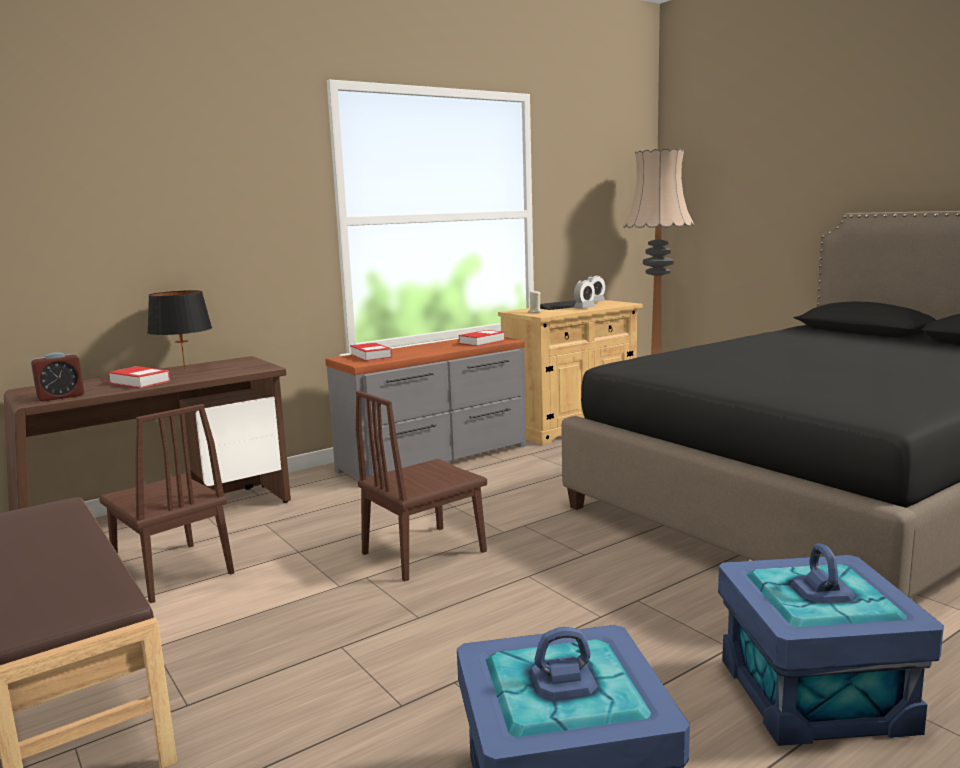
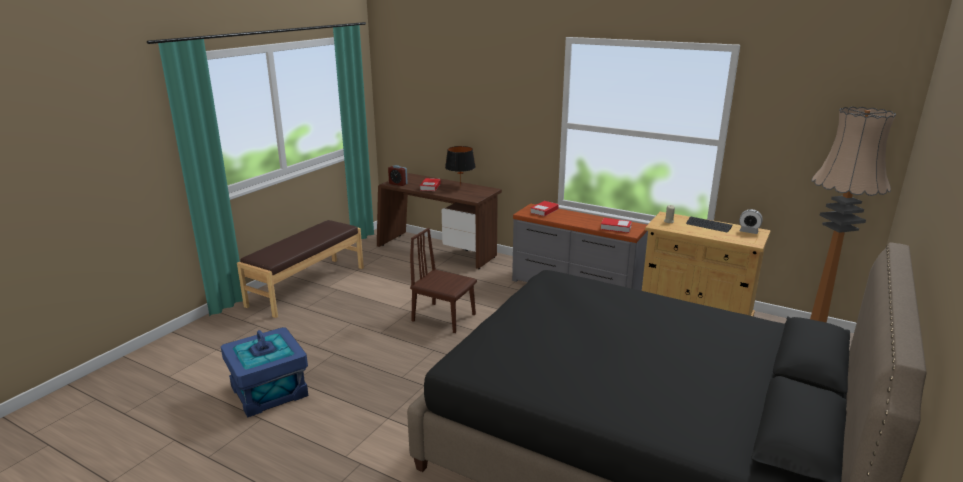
camera: 65 degrees right, 10 degrees up
(172, 571) = (394, 271): brown chair -> none
(584, 308) = (709, 232): alarm clock -> none
(813, 694) = (353, 445): blue storage box -> none

